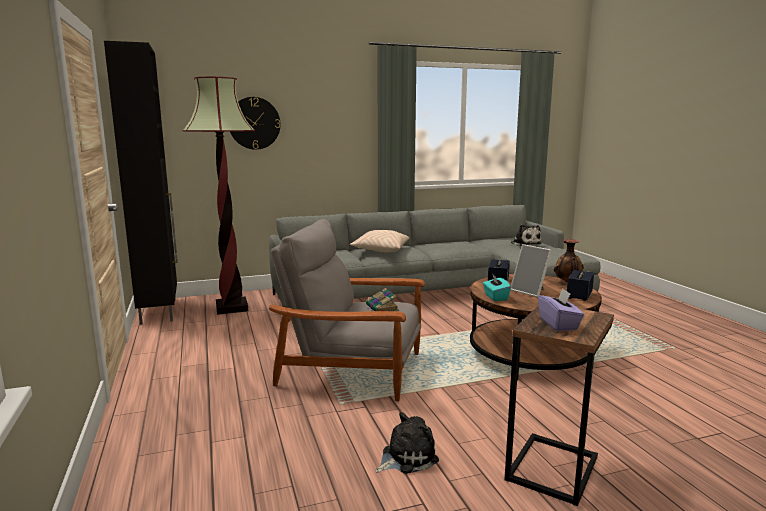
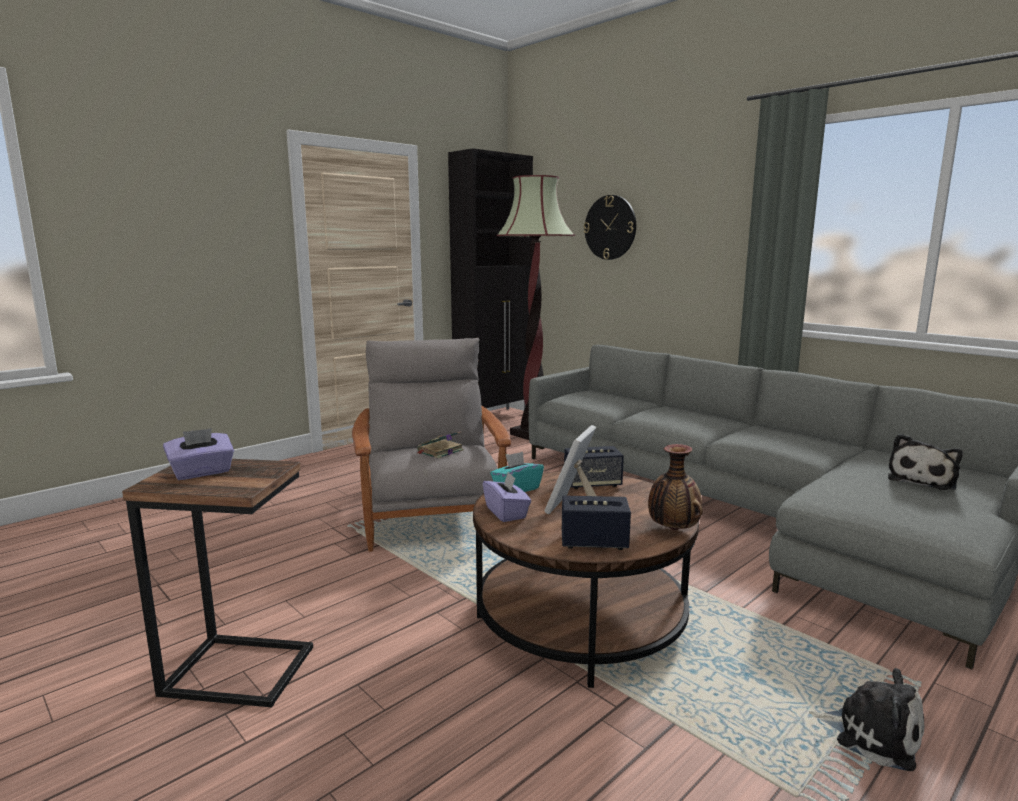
camera: 65 degrees right, 0 degrees up
(380, 250) = (666, 413): beige pillow -> none
(406, 457) = (251, 577): plush toy -> plush toy (871, 733)
(532, 304) = (506, 513): none -> purple tissue box

